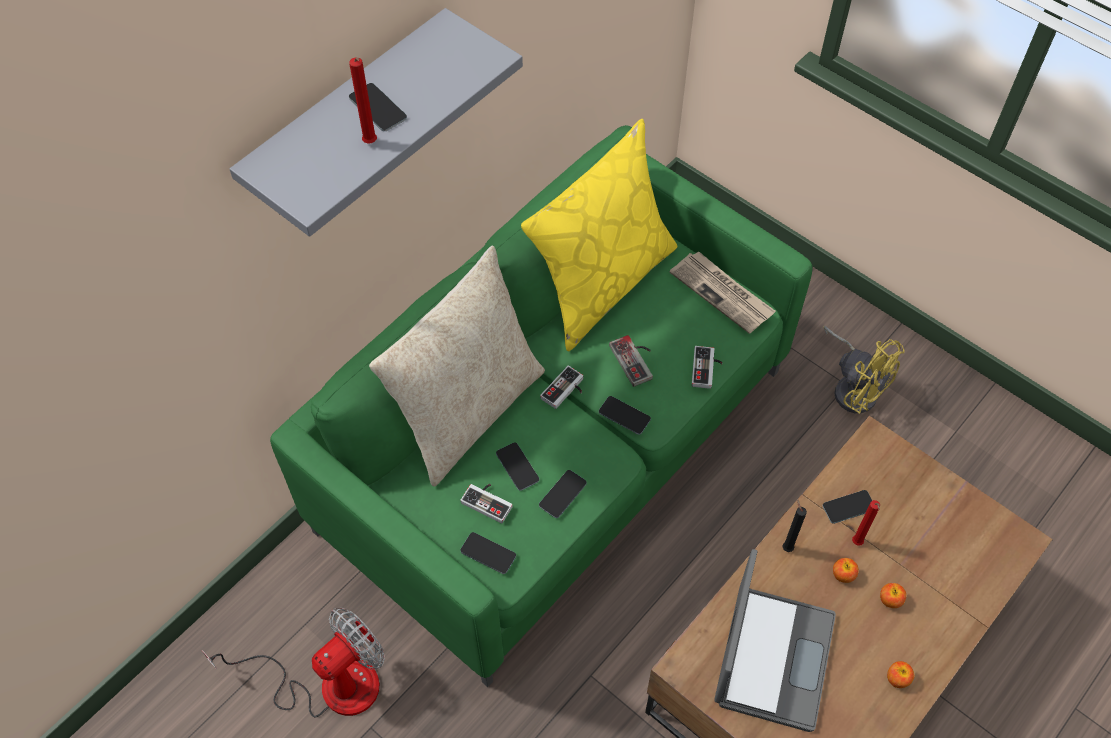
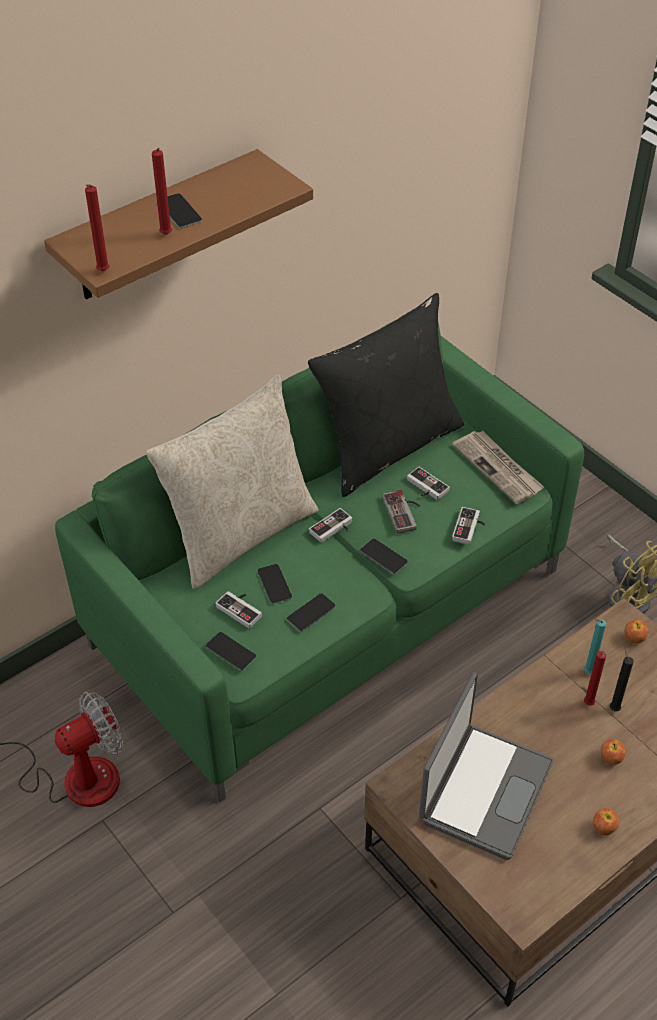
camera: 10 degrees right, 10 degrees down
(310, 205) = (102, 272): none -> red candle
(349, 119) = (159, 228): grey shelf -> brown shelf
(602, 283) = (387, 446): yellow pillow -> black pillow
(651, 327) = (425, 487): none -> game controller
(786, 547) = (518, 697): black candle -> black candle (613, 707)
(843, 575) = (569, 729): apple -> apple (634, 638)
(848, 507) = (587, 672): phone -> turquoise candle

